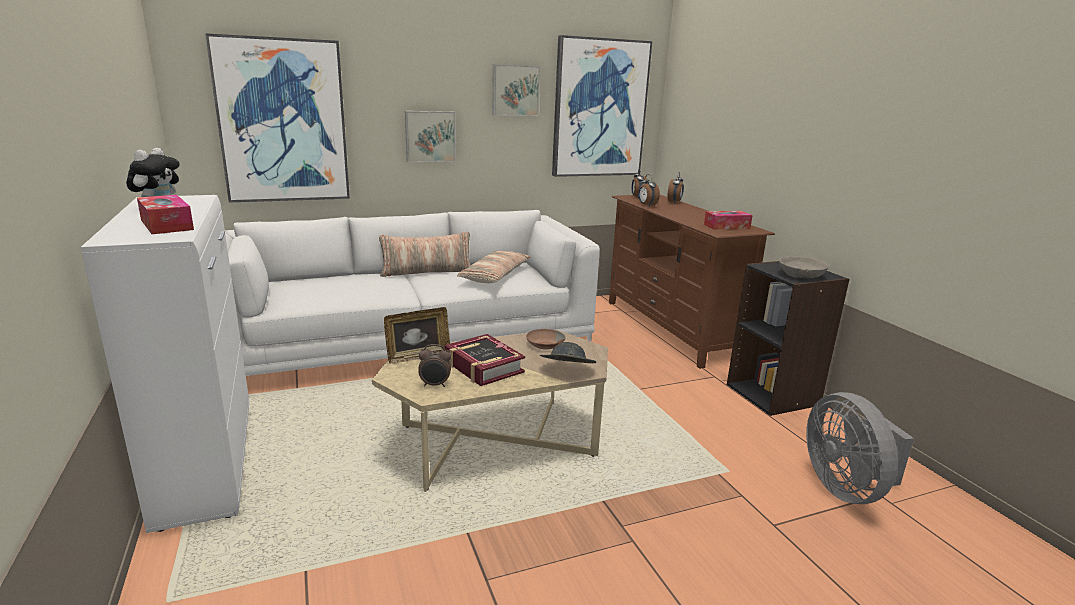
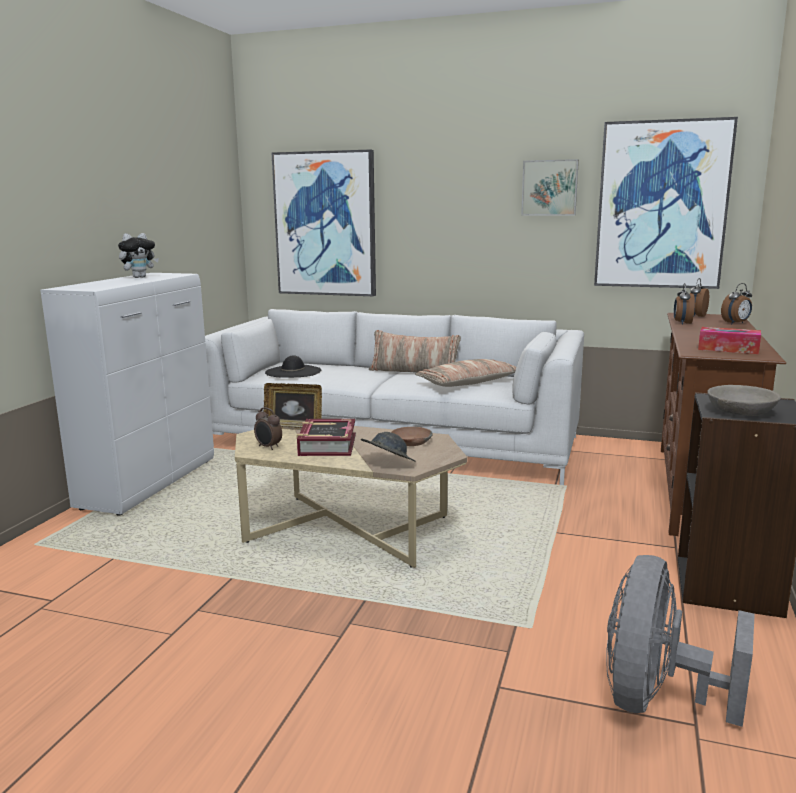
camera: 40 degrees right, 5 degrees down
(166, 225) = (111, 284): tissue box -> none
(308, 292) = (293, 371): none -> black hat
(430, 136) = (454, 238): picture -> none

